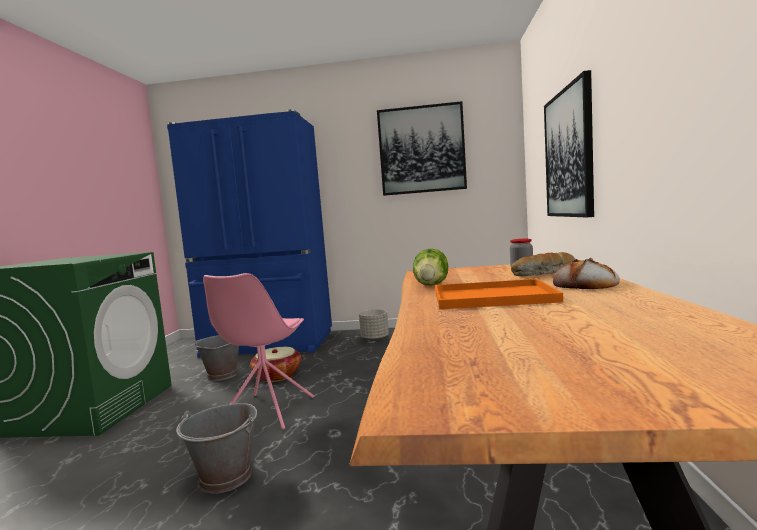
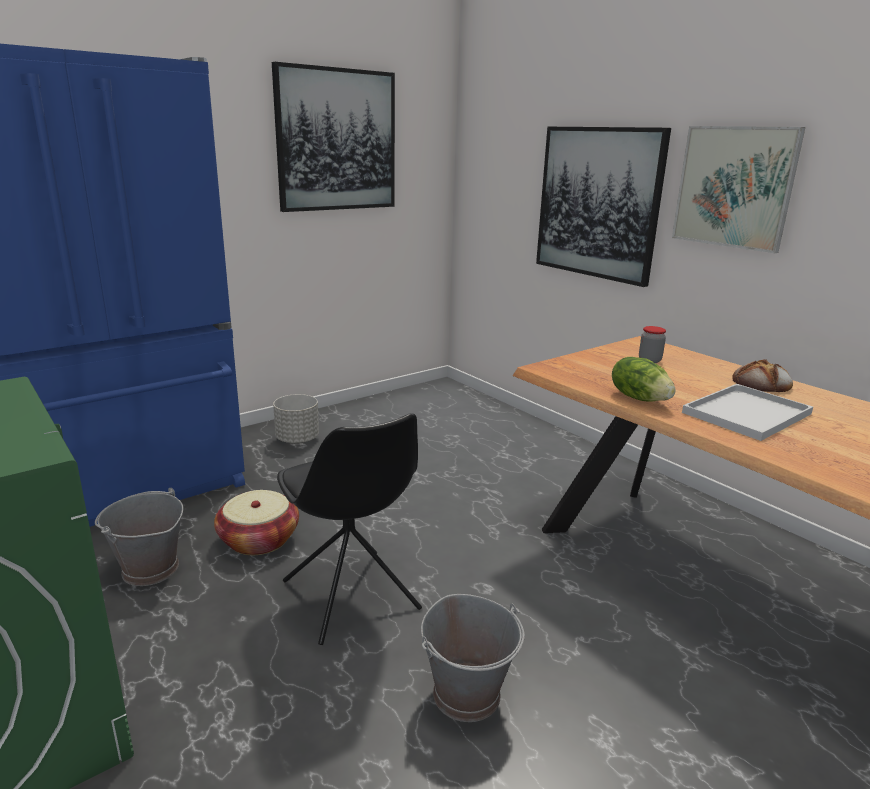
camera: 45 degrees left, 15 degrees up
(266, 412) = (351, 597): pink chair -> black chair
(490, 297) = (746, 414): orange tray -> white tray
(545, 274) = (687, 366): bread -> none
(623, 101) = (734, 187): none -> picture

